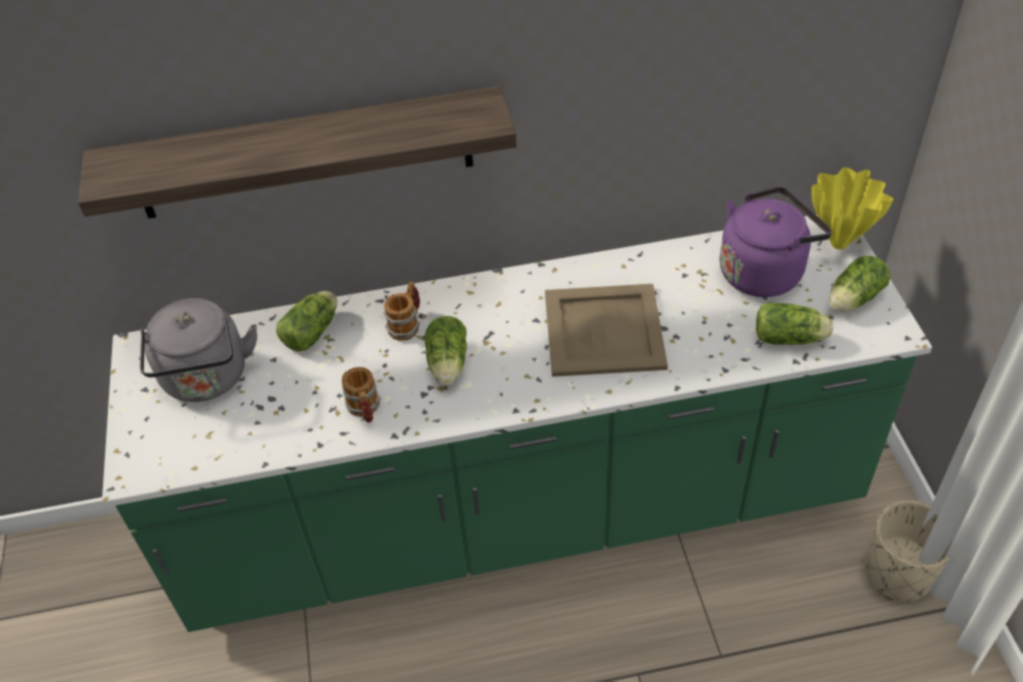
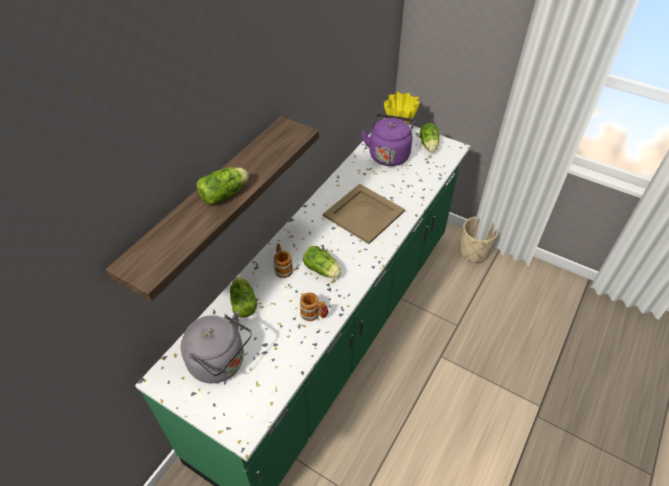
camera: 50 degrees left, 0 degrees up
(791, 338) = (428, 171): lettuce -> lettuce (226, 194)

